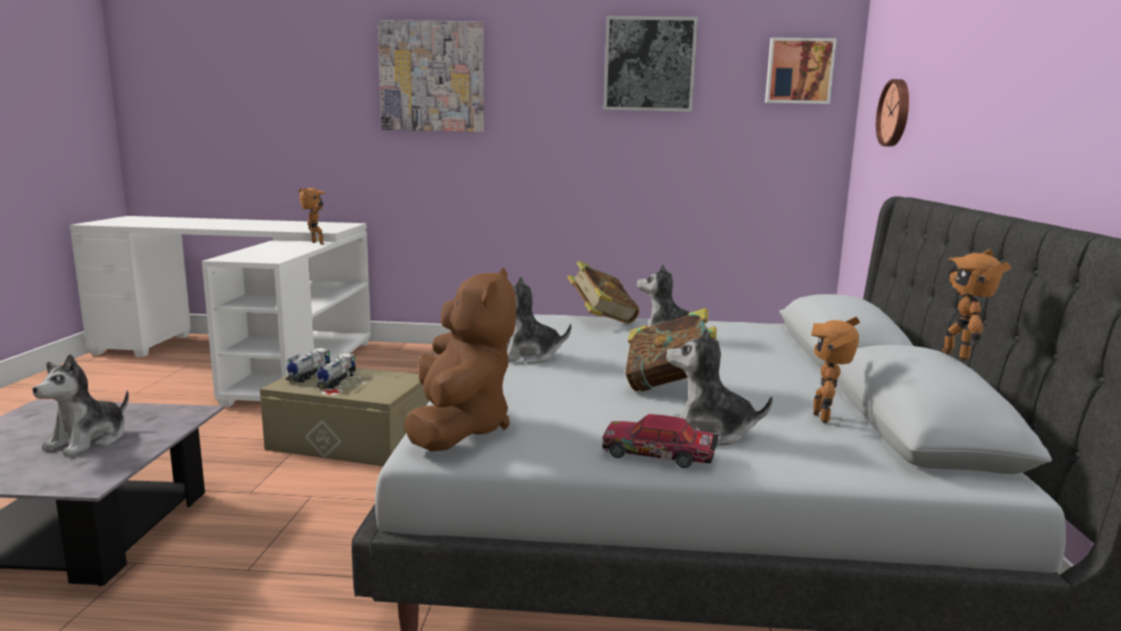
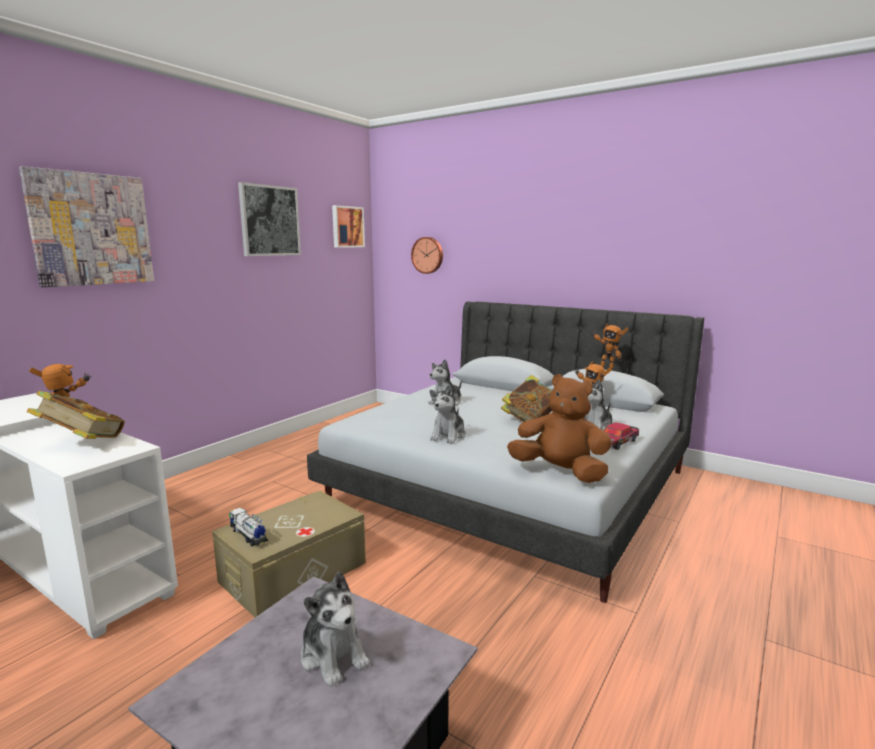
camera: 60 degrees left, 0 degrees up
(336, 381) = (282, 526): toy truck -> none
(602, 320) = (393, 406): book -> book (82, 443)

